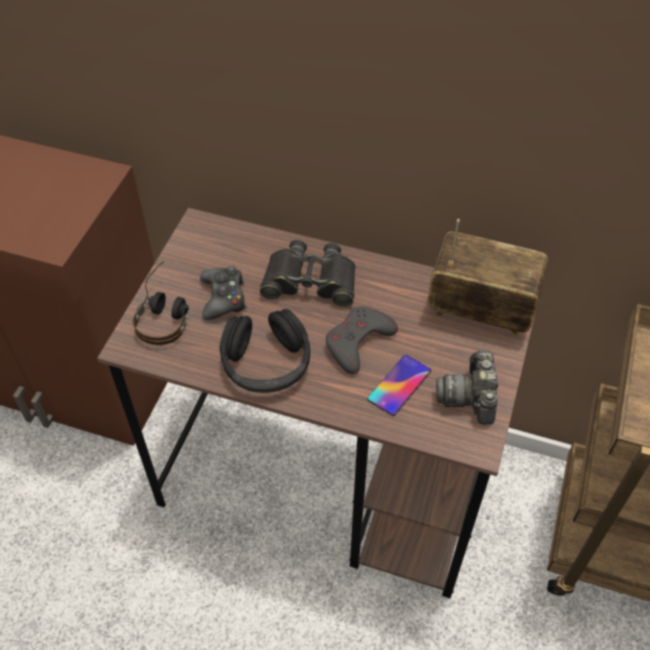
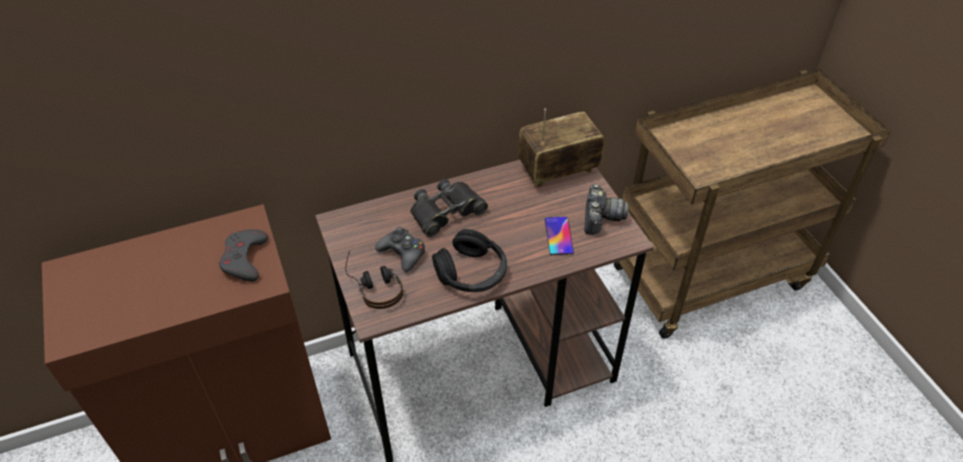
camera: 40 degrees left, 5 degrees down
(358, 342) = (511, 228): grey game controller -> grey game controller (244, 259)
(469, 396) = (601, 218): camera -> camera turned 135 degrees counterclockwise

